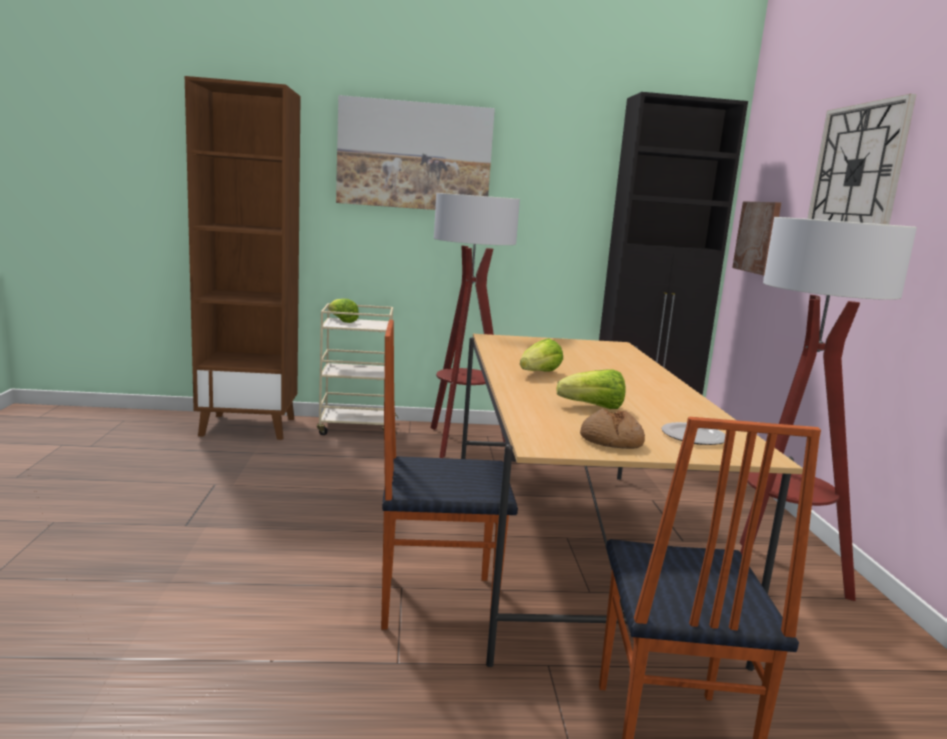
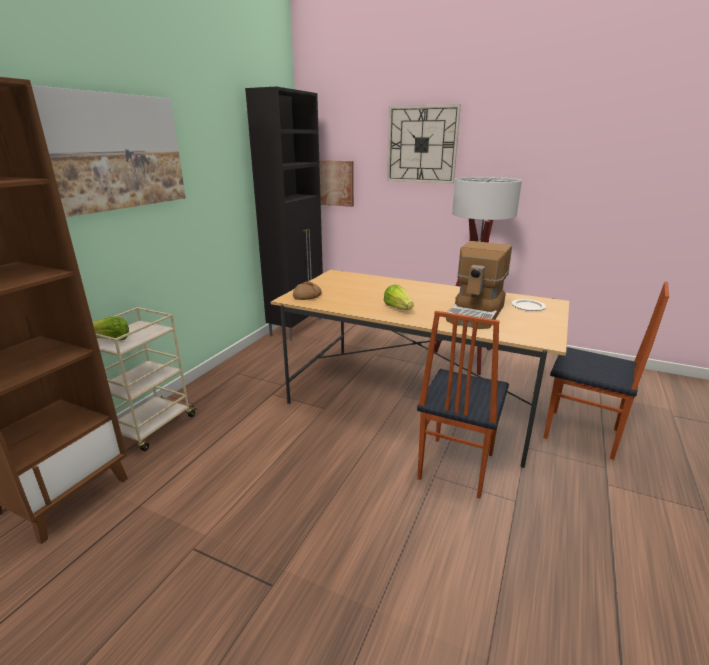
camera: 60 degrees left, 10 degrees up
(460, 442) = (236, 387): floor lamp -> none
(593, 407) = (476, 314): lettuce -> coffee machine
(611, 441) = (537, 325): bread -> bread (307, 296)

